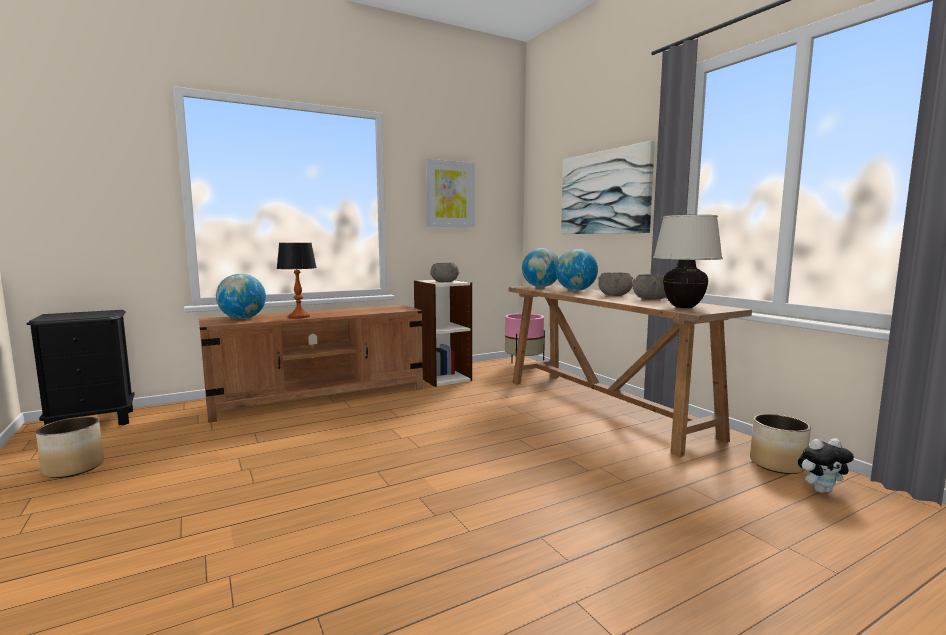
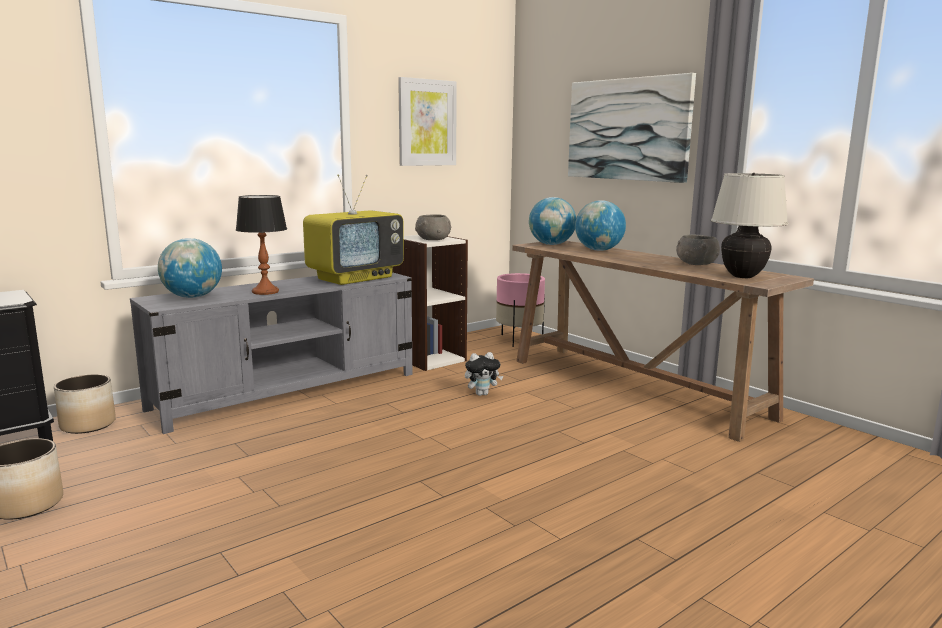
camera: 10 degrees left, 5 degrees up
(321, 397) = (289, 391): brown tv stand -> grey tv stand
(378, 309) = (355, 278): none -> television
(615, 295) = (651, 258): grey bowl -> none
(777, 464) = (837, 443): planter -> planter (88, 425)
(821, 490) = (886, 467): plush toy -> plush toy (482, 394)

